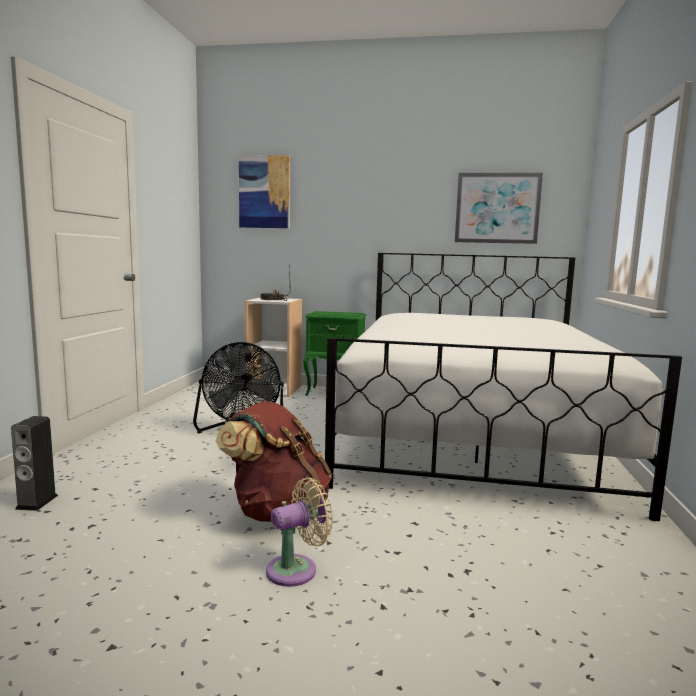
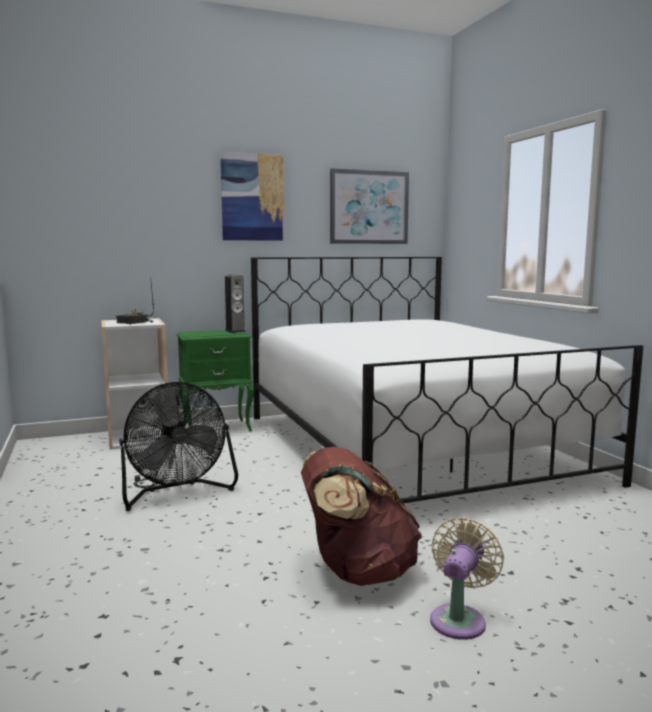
camera: 30 degrees left, 0 degrees up
(37, 502) = (47, 660): speaker -> speaker (235, 331)
(264, 192) = (96, 182): picture -> picture (252, 197)

